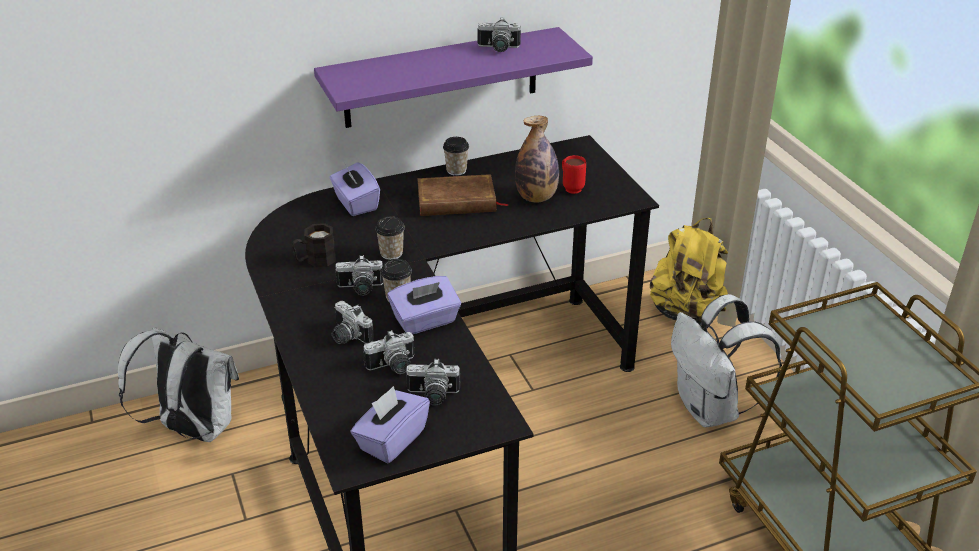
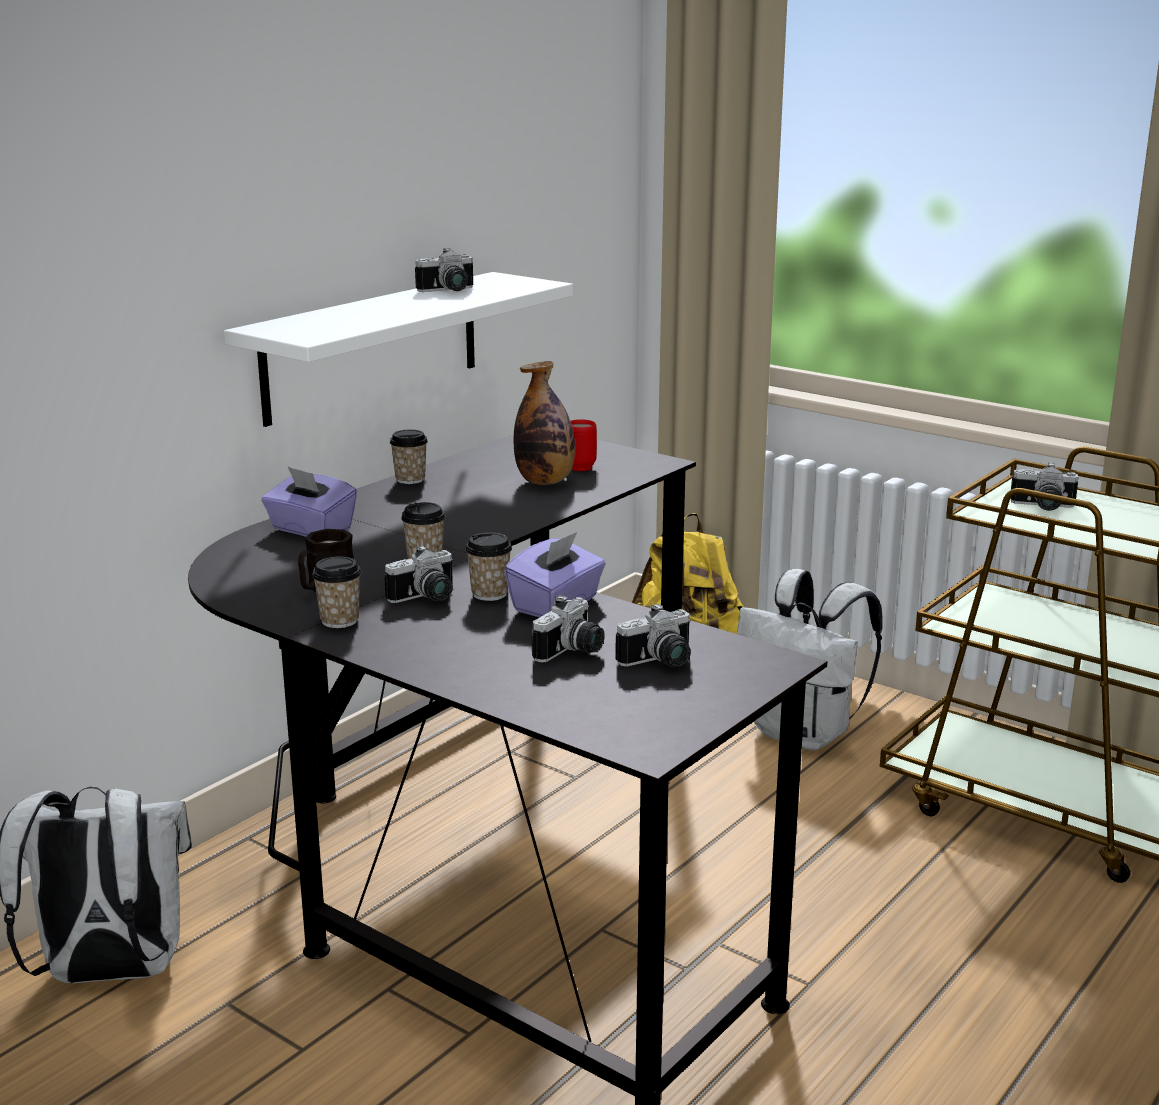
camera: 30 degrees left, 15 degrees down
(297, 292) = (339, 620): none -> cup
(347, 336) = (471, 641): camera -> camera (1042, 507)
(391, 440) = (665, 712): purple tissue box -> none
(441, 78) = (373, 346): purple shelf -> white shelf
(457, 201) = (448, 503): brown book -> none

